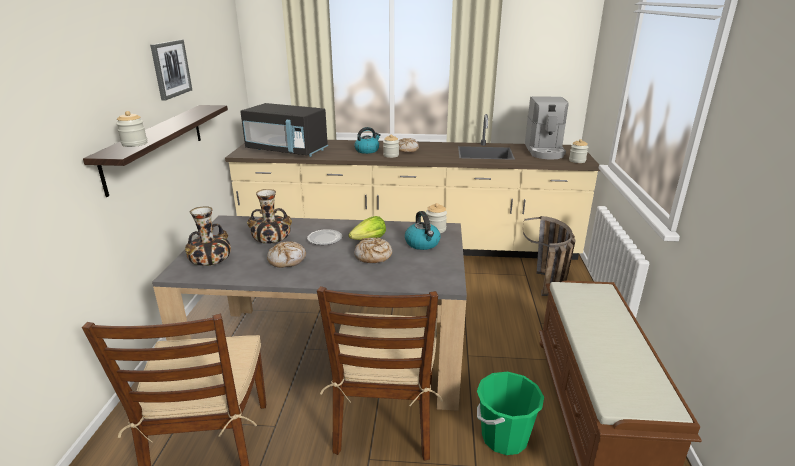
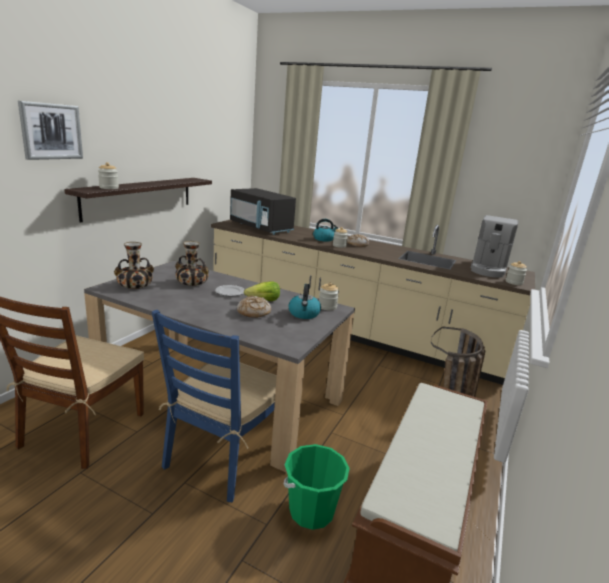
camera: 20 degrees right, 5 degrees down
(170, 69) = (169, 144): picture -> picture (51, 131)
(287, 259) = (187, 298): bread -> none
(386, 417) = (223, 456): brown chair -> blue chair

